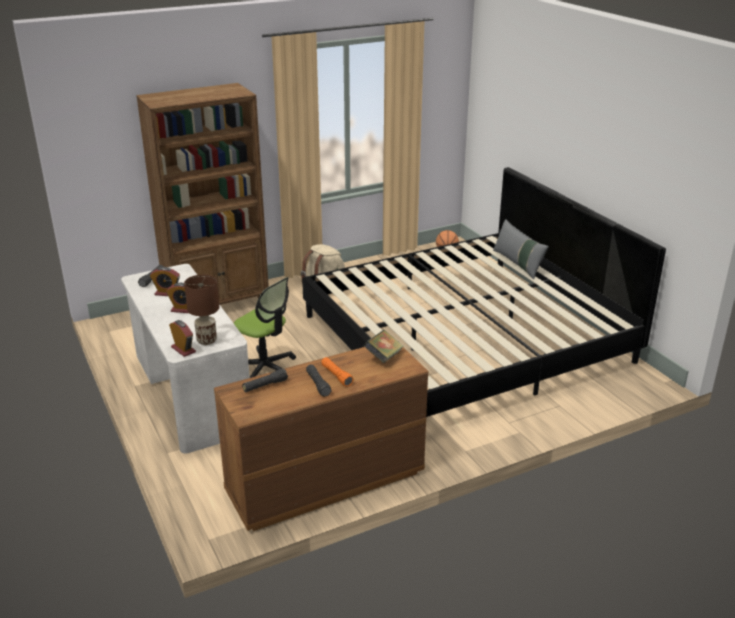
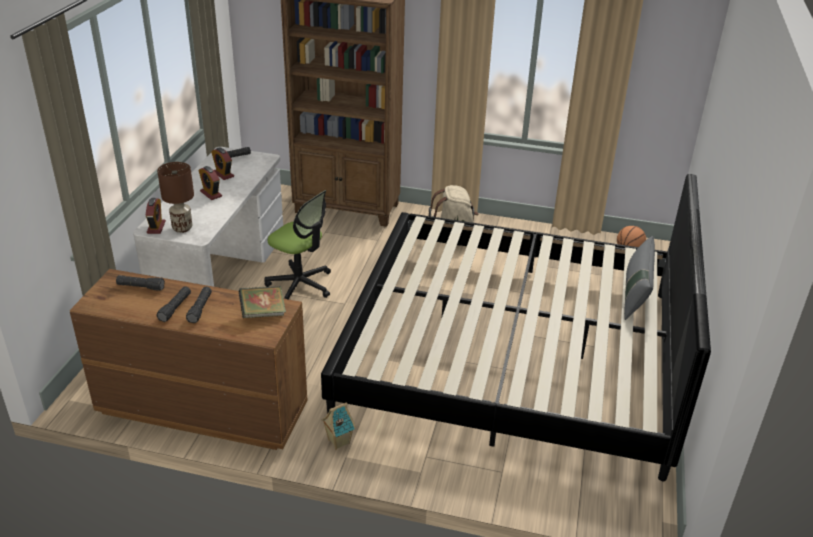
camera: 40 degrees right, 5 degrees up
(265, 369) = (300, 285): office chair -> office chair turned 45 degrees counterclockwise
(336, 376) = (200, 309): orange flashlight -> black flashlight
(447, 446) = (338, 441): none -> toy house

